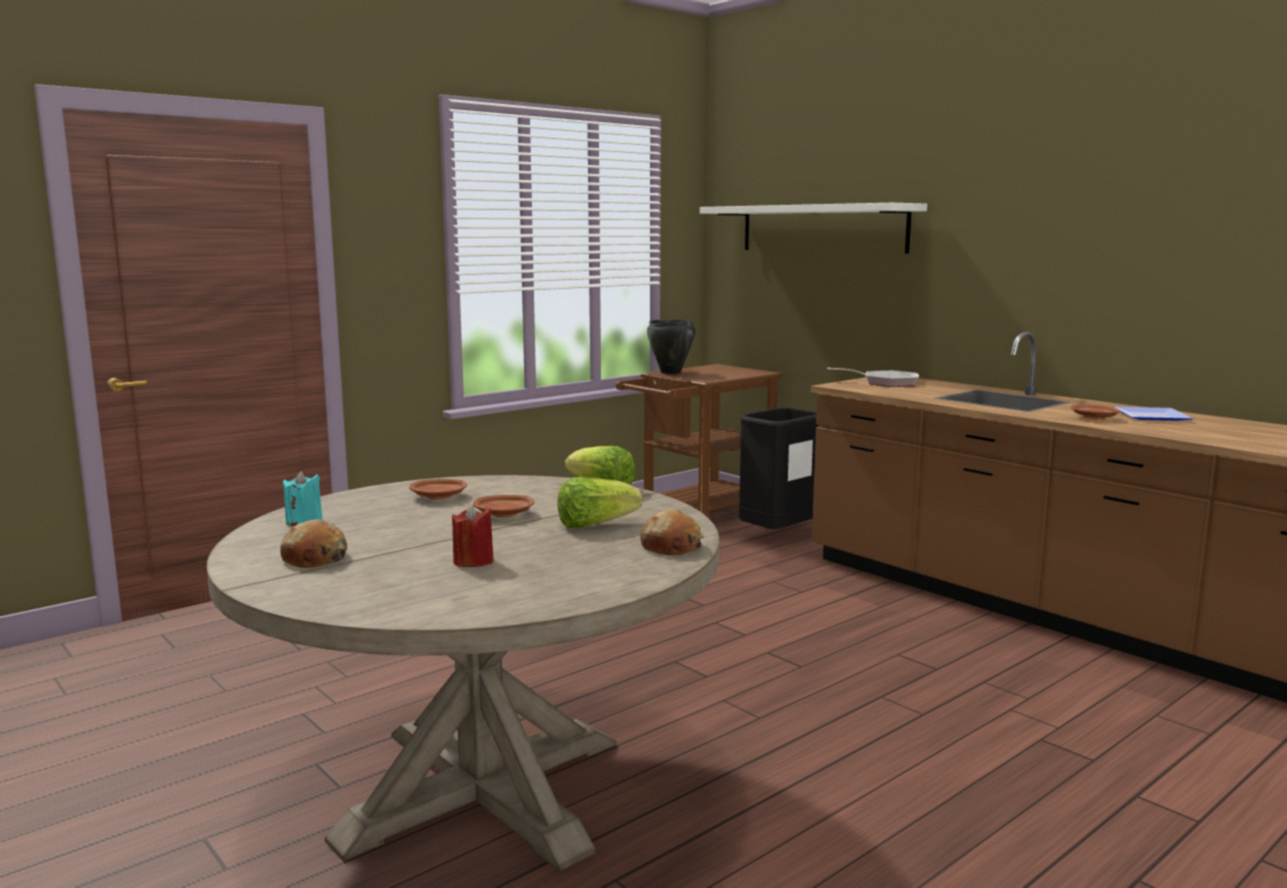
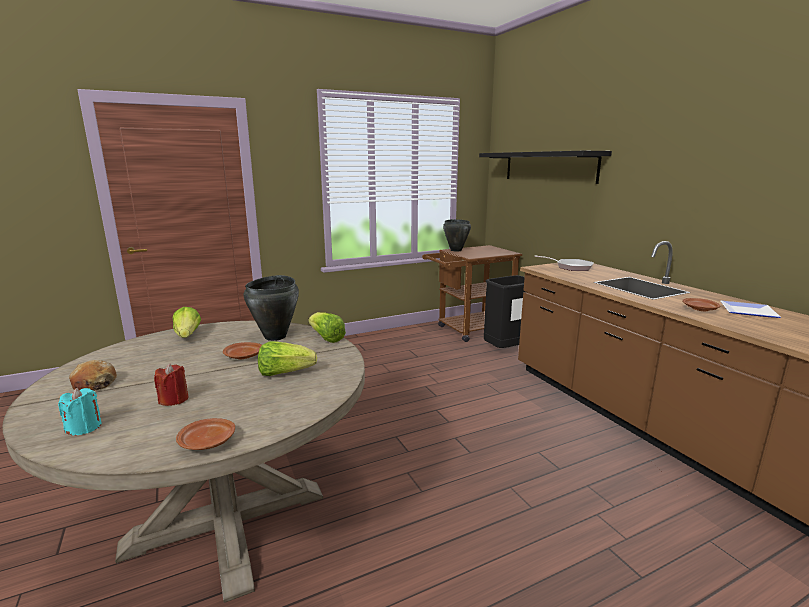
camera: 15 degrees right, 5 degrees up
(304, 522) = (131, 350): turquoise candle -> turquoise candle (84, 427)
(371, 500) = (188, 336): none -> lettuce
(439, 497) = (226, 337): brown plate -> brown plate (208, 442)
(520, 491) = (276, 336): none -> black cooking pot
(672, 547) = (309, 401): bread -> none
(822, 228) = (549, 166): white shelf -> black shelf

